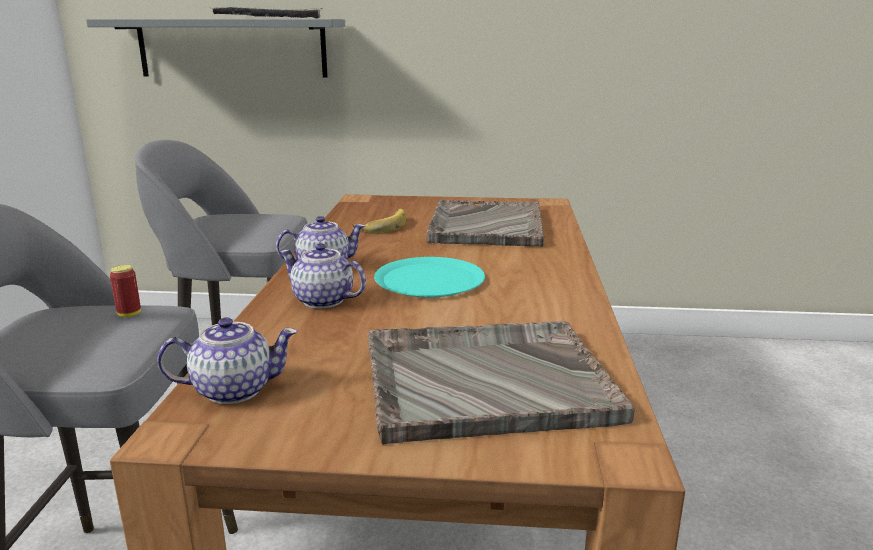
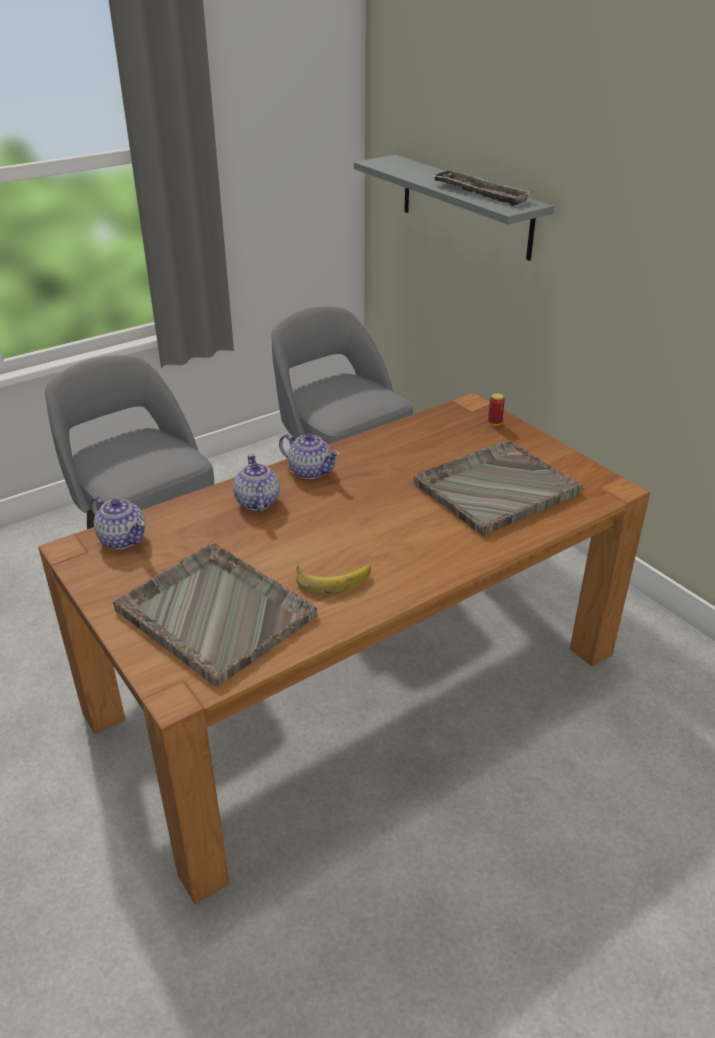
camera: 50 degrees right, 15 degrees up
(129, 314) = (167, 456): can -> can (494, 423)
(382, 225) = (424, 447): banana -> banana (332, 578)
(429, 279) = (342, 521): turquoise plate -> none

